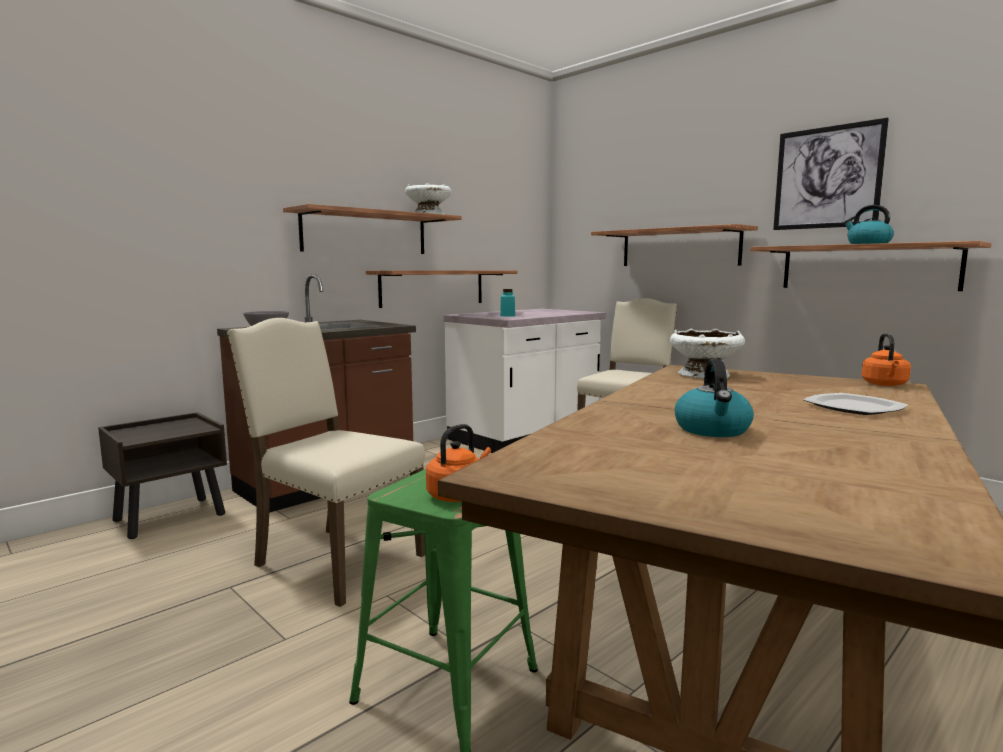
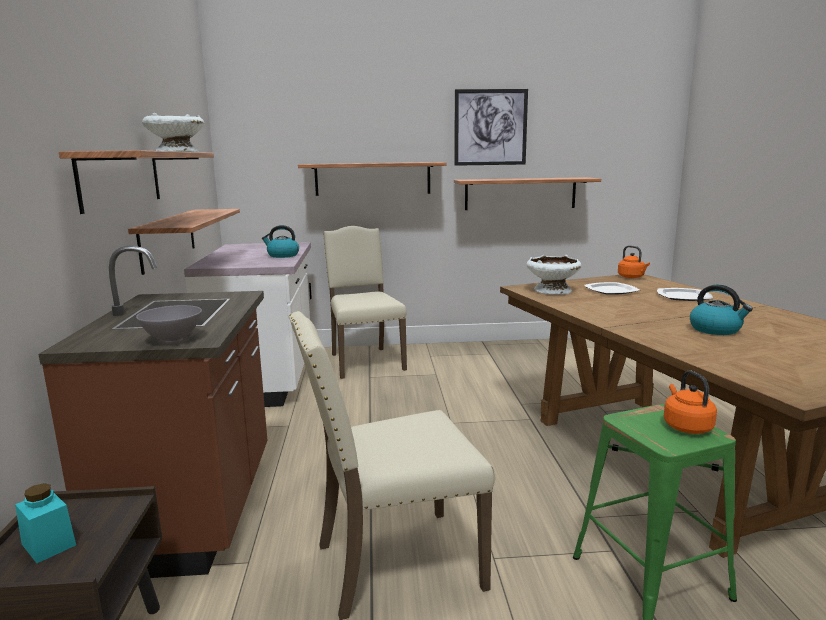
camera: 50 degrees left, 5 degrees up
(507, 315) = (258, 259): turquoise jar -> turquoise jar (48, 544)
(779, 386) = (611, 290): none -> plate
(867, 244) = (532, 178): kettle -> kettle (282, 255)

